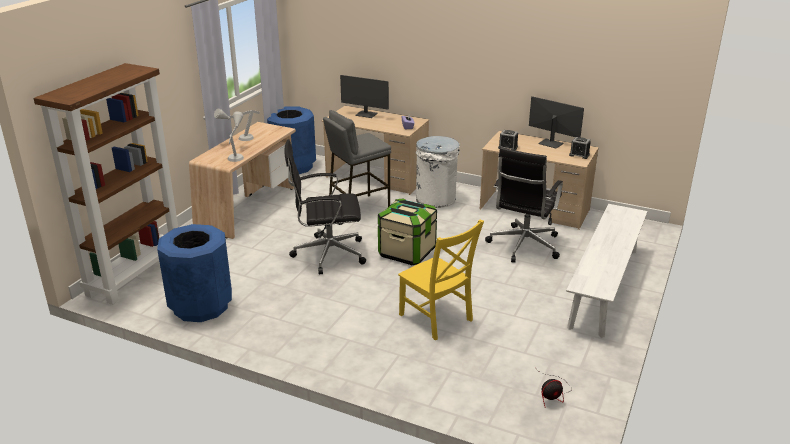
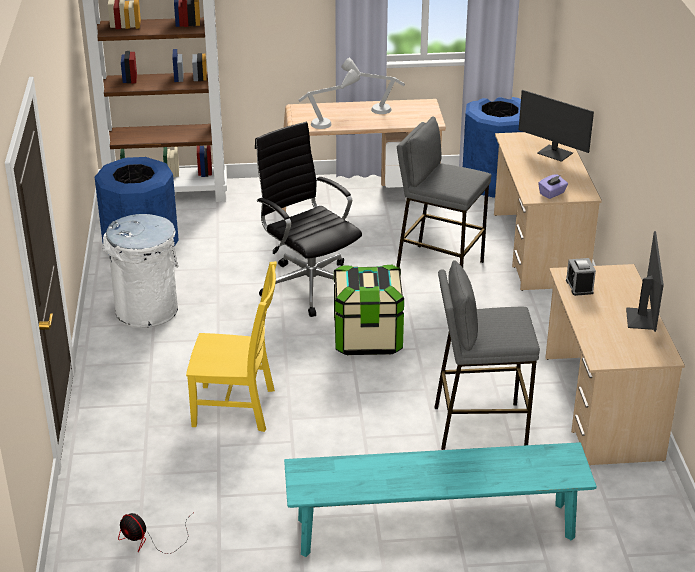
camera: 60 degrees right, 5 degrees up
(366, 114) = (554, 153): monitor -> monitor turned 45 degrees counterclockwise
(436, 199) = (532, 315): white trash can -> white trash can (147, 311)
(437, 319) = (238, 408): yellow chair -> yellow chair turned 105 degrees counterclockwise
(523, 246) = (479, 426): black office chair -> grey stool
(579, 155) = (628, 353): alarm clock -> none
(604, 287) = (435, 529): white bench -> turquoise bench

